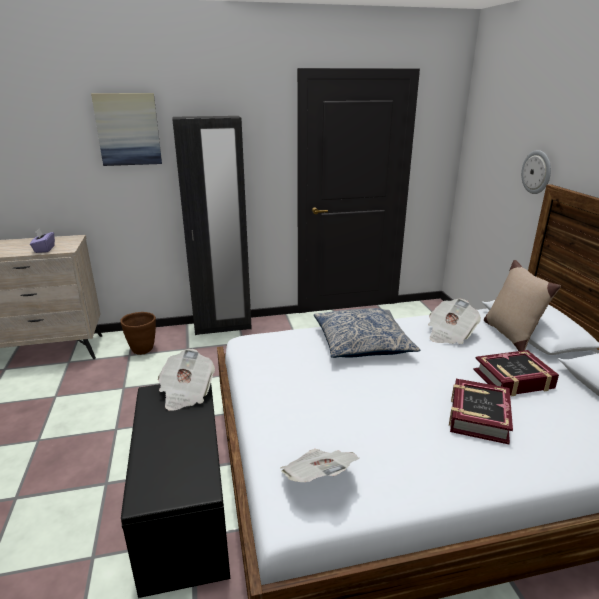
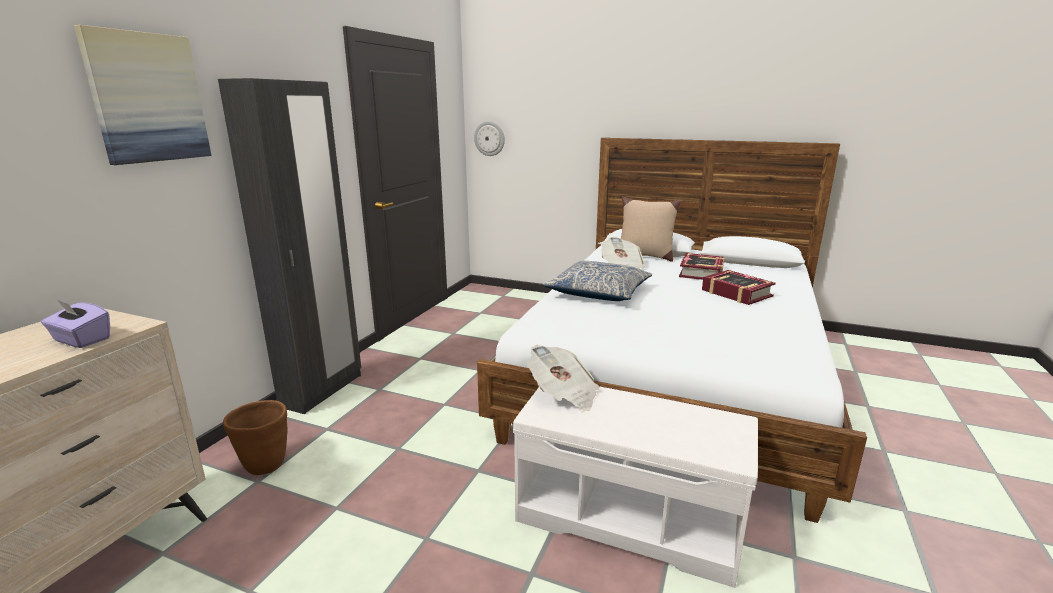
camera: 55 degrees left, 5 degrees down
(186, 509) = (630, 517): black bench -> white bench
(318, 479) = (779, 357): newspaper -> none
(537, 172) = (576, 132): wall clock -> wall clock (489, 138)

